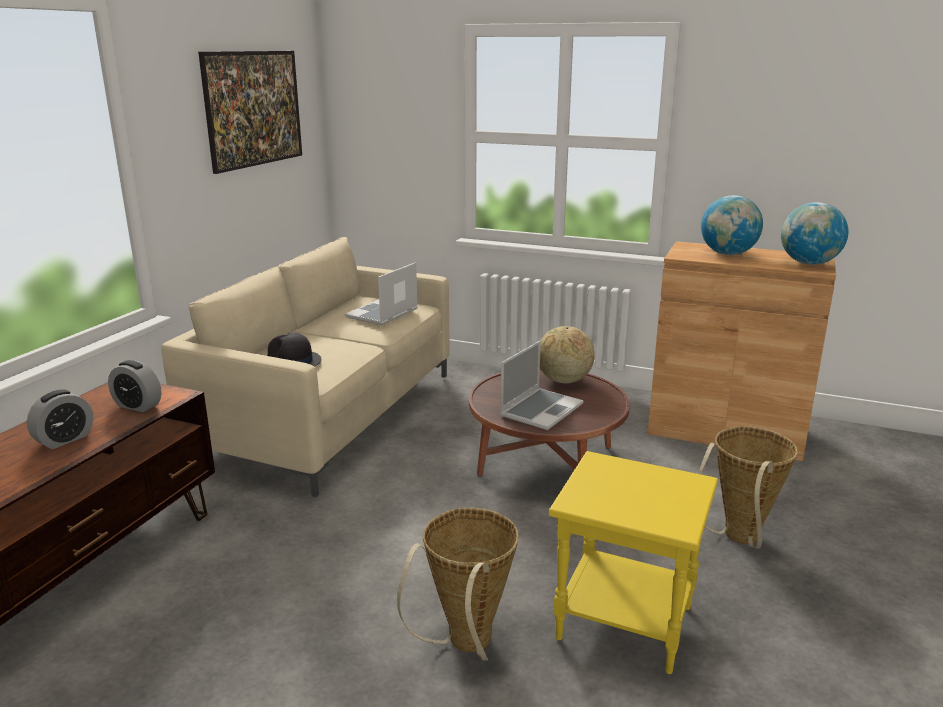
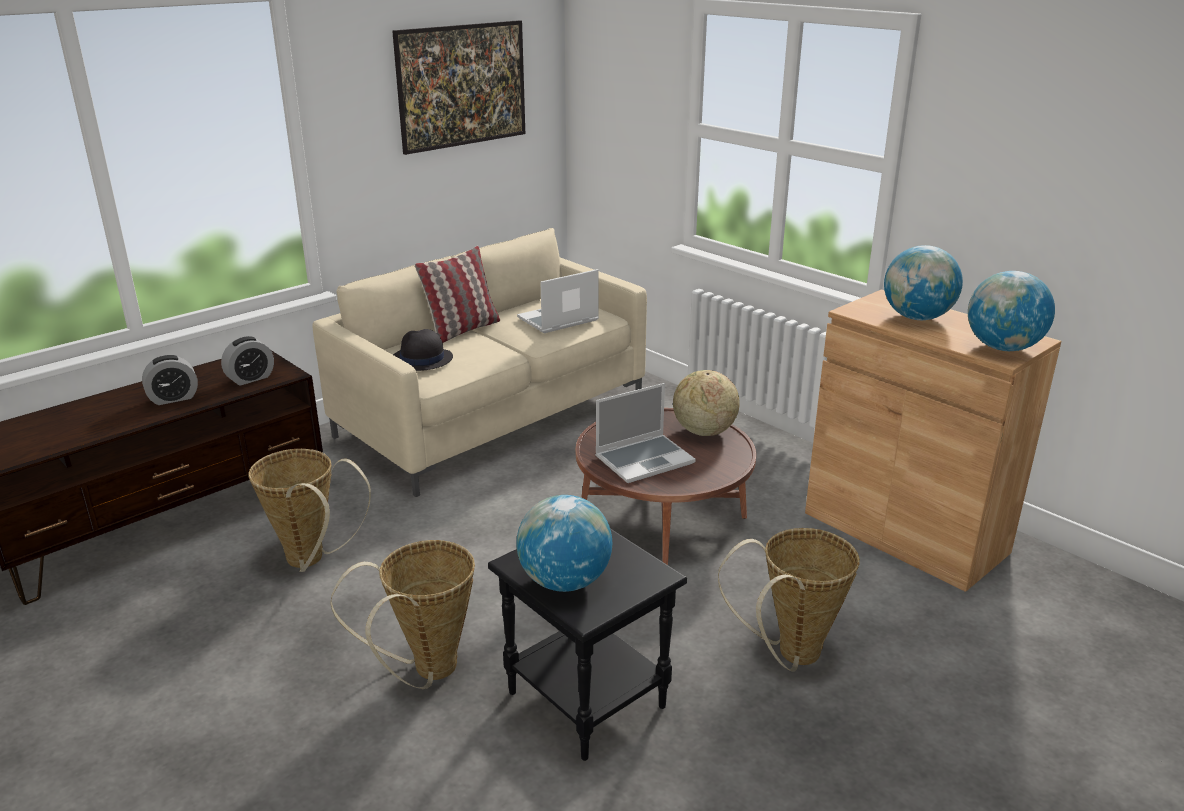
camera: 25 degrees right, 5 degrees up
(137, 405) = (250, 378): alarm clock -> alarm clock turned 90 degrees counterclockwise
(259, 581) = (311, 561): none -> basket
(302, 334) = (462, 330): none -> pillow
(626, 622) = (589, 699): yellow side table -> black side table
(631, 506) = (564, 581): none -> globe

